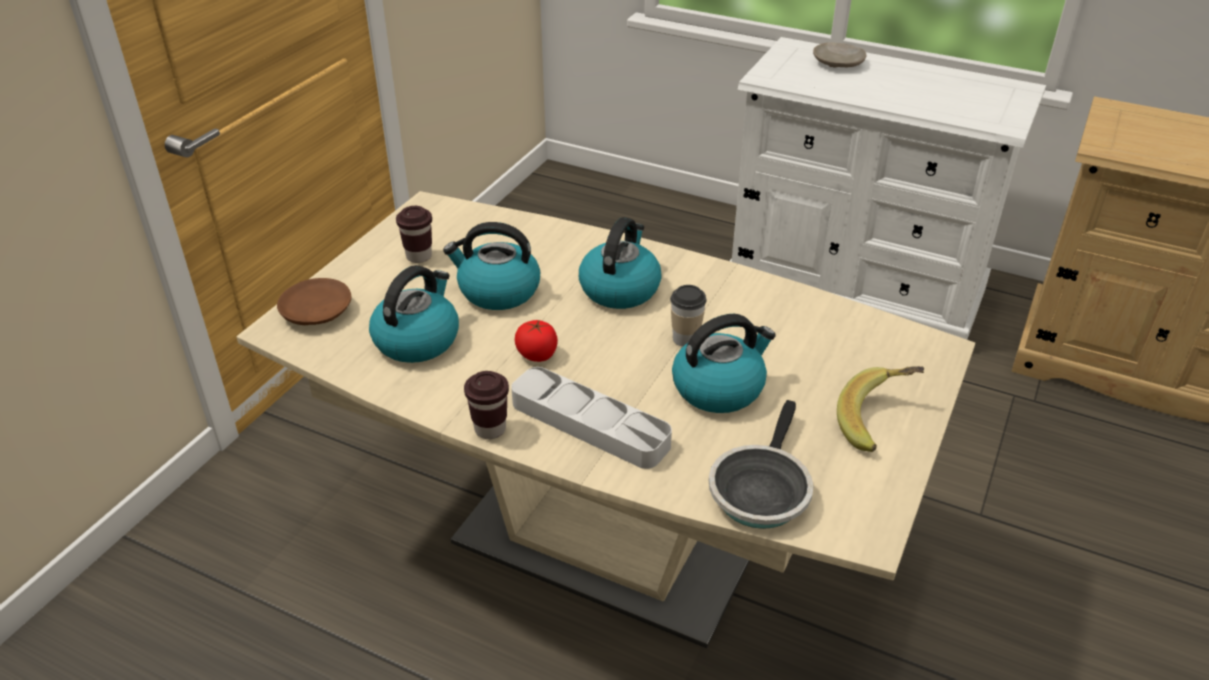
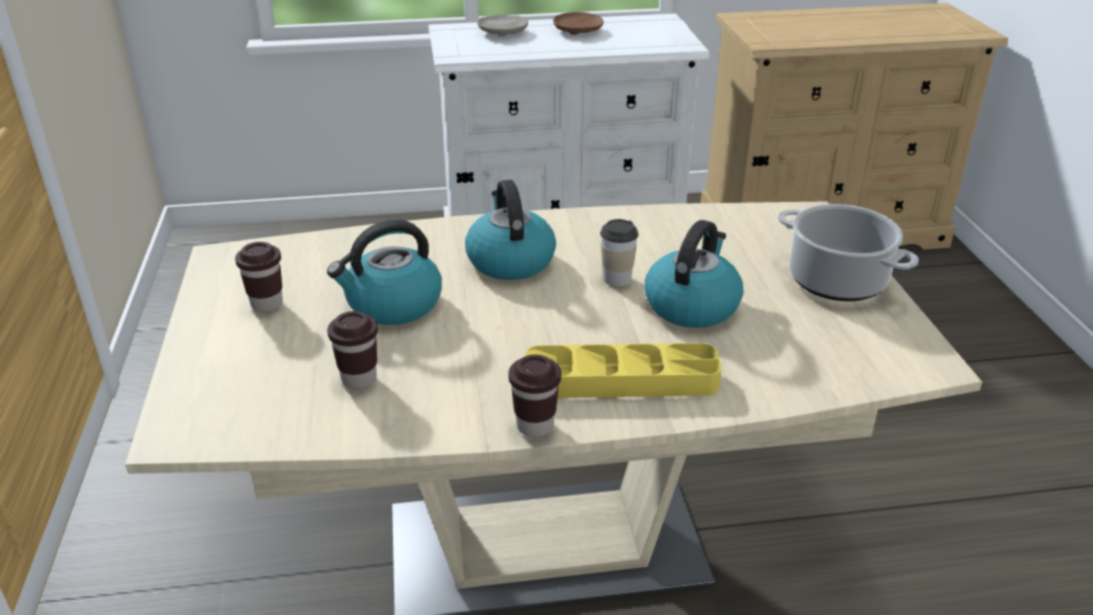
camera: 35 degrees left, 5 degrees down
(316, 312) = (205, 399): brown plate -> brown plate (578, 31)
(417, 339) = (359, 379): kettle -> brown cup
(537, 354) = (500, 343): tomato -> none
(589, 424) = (621, 380): grey tray -> yellow tray
(760, 489) = (820, 367): frying pan -> none
(879, 422) = (838, 281): banana -> cooking pot

